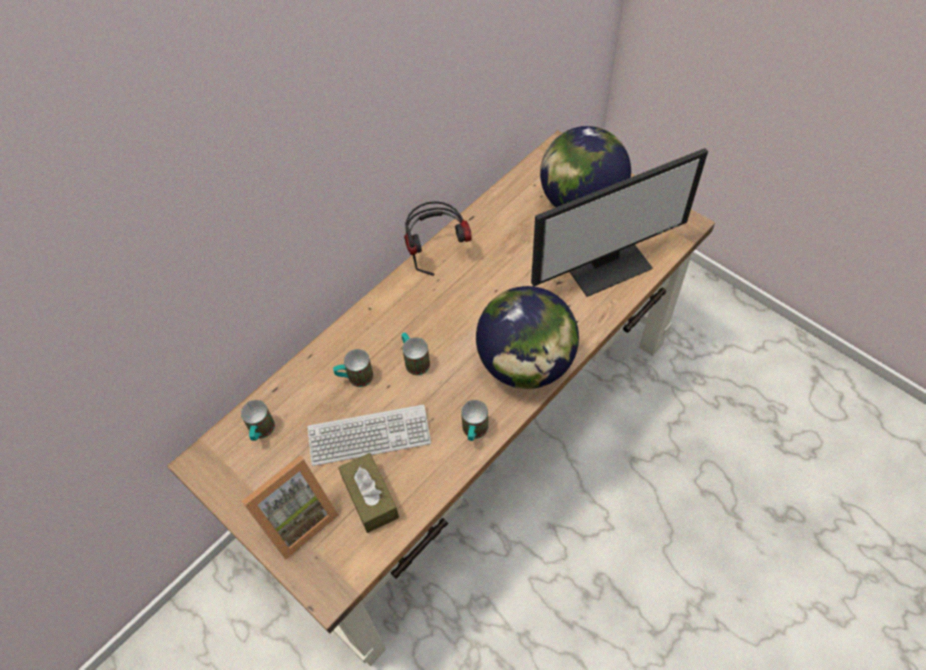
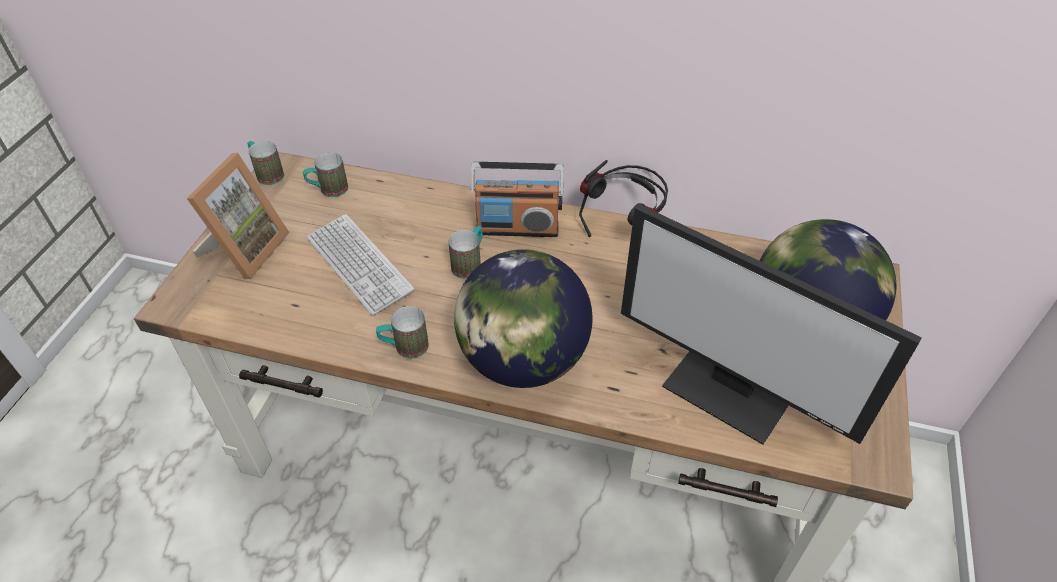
camera: 60 degrees right, 10 degrees down
(296, 518) = (245, 249): picture frame -> picture frame turned 90 degrees counterclockwise
(355, 378) = (422, 228): mug -> mug (267, 174)
(370, 497) = (288, 293): brown tissue box -> none
(396, 315) = (517, 228): none -> radio

